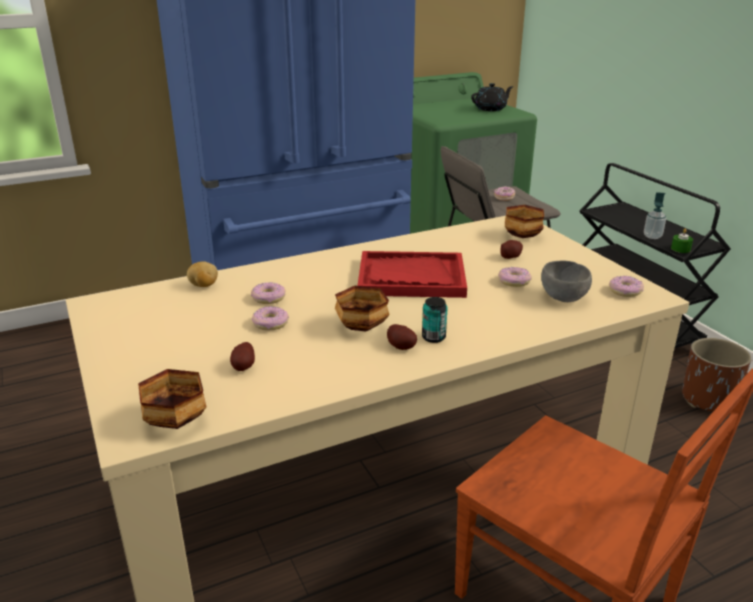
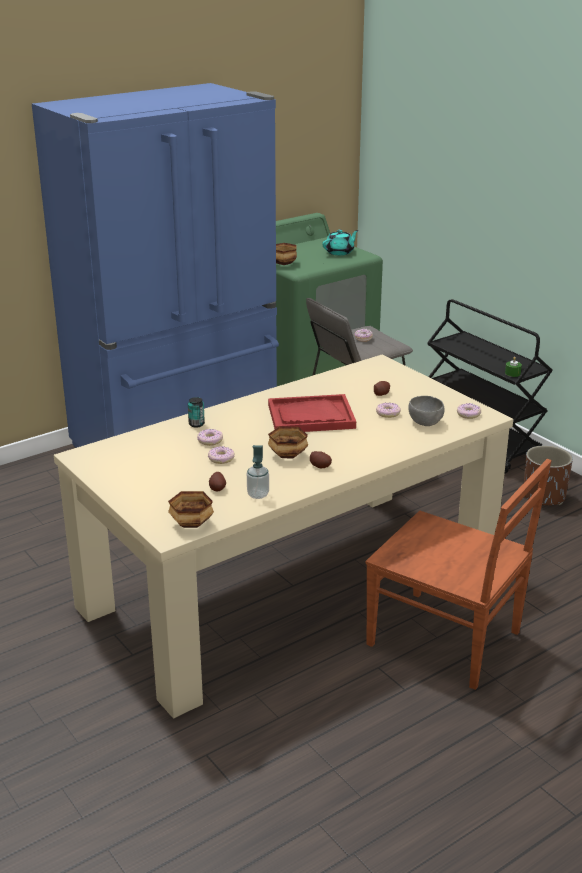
camera: 10 degrees left, 0 degrees up
(203, 285) = (154, 435): potato -> none
(433, 337) = (340, 458): can -> can (196, 424)
(491, 109) = (340, 252): black teapot -> turquoise teapot
(522, 236) = (387, 376): bowl -> bowl (283, 264)
(652, 236) = (490, 363): soap dispenser -> soap dispenser (258, 495)

